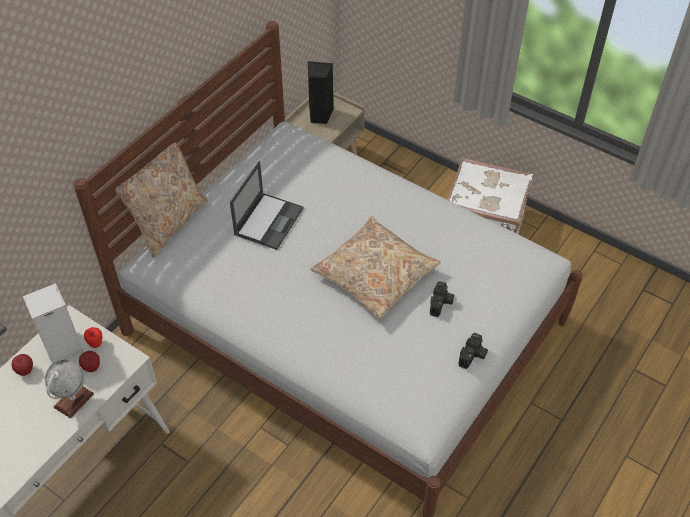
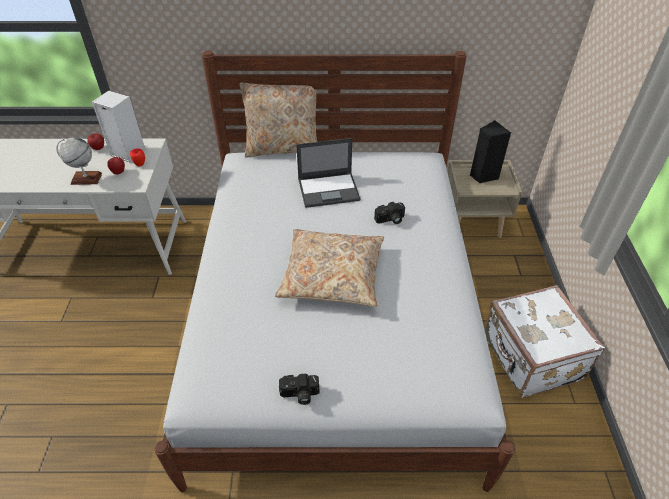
camera: 55 degrees right, 5 degrees down
(441, 304) = (340, 337): camera -> camera (390, 220)

